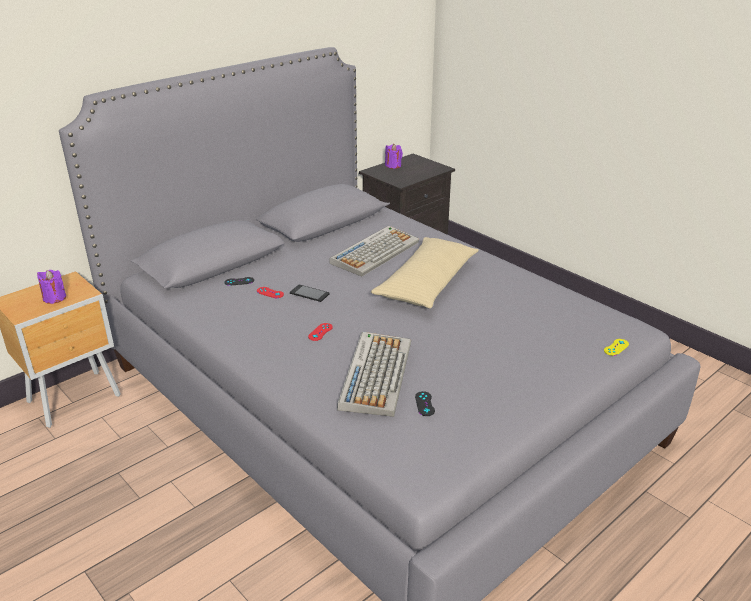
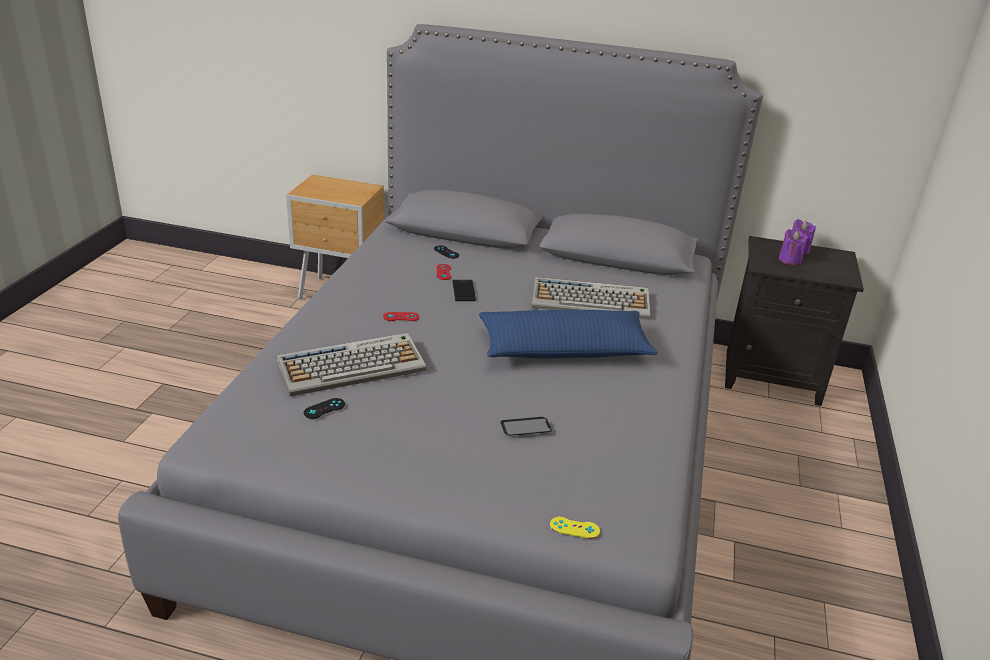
camera: 55 degrees right, 0 degrees up
(54, 298) = (336, 193): purple candle -> purple candle (789, 260)
(427, 283) = (564, 349): beige pillow -> blue pillow
(505, 329) = (525, 427): none -> phone

